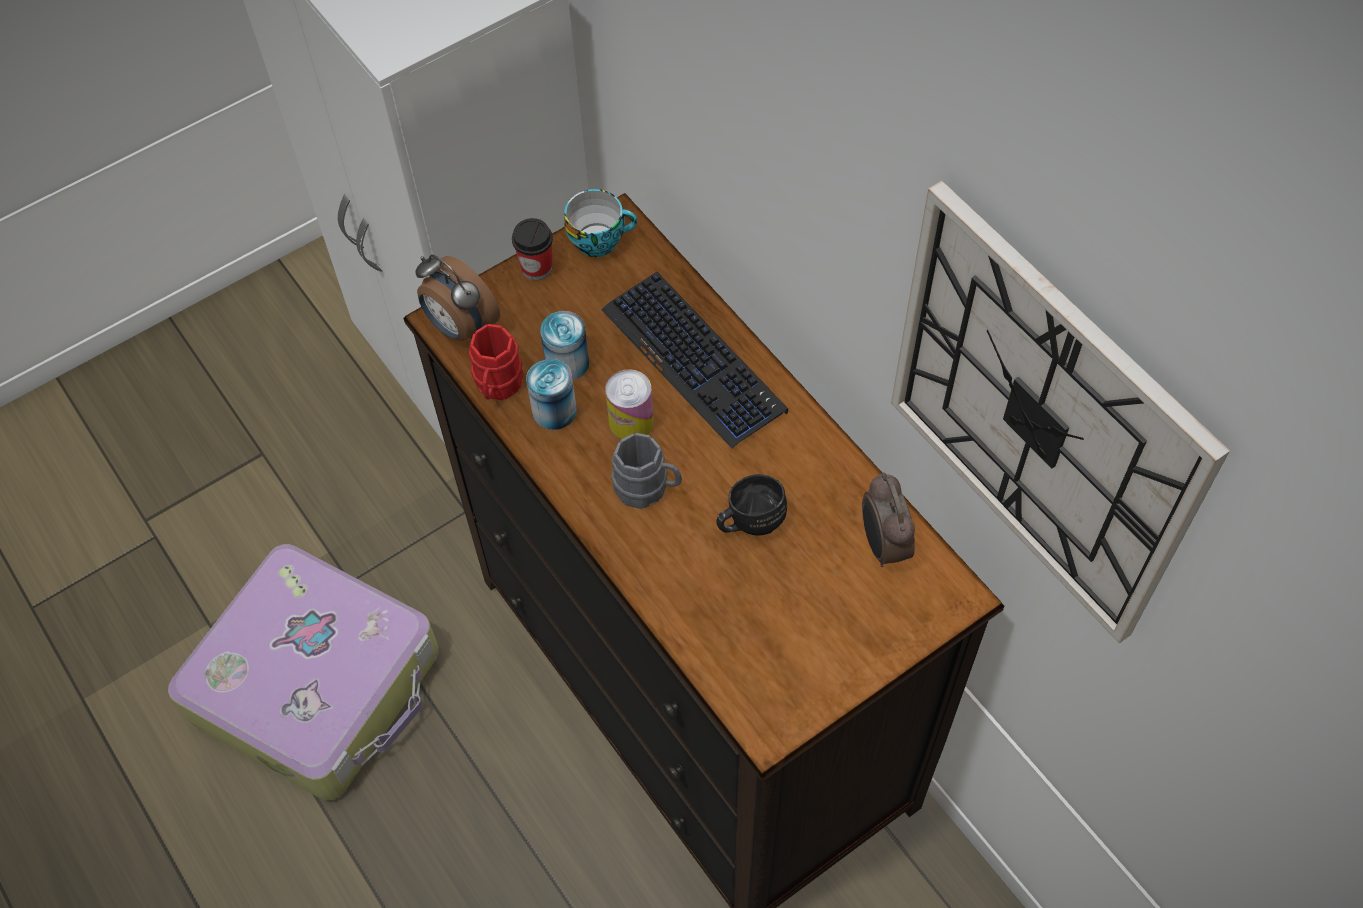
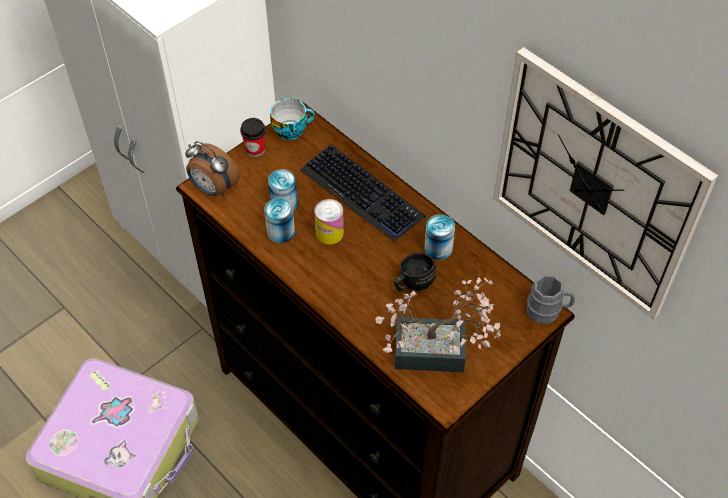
camera: 10 degrees left, 5 degrees down
(497, 385) = (242, 221): red mug -> none
(648, 488) = (347, 271): grey mug -> grey mug (547, 311)
(772, 643) = (439, 352): none -> potted plant
(800, 466) = (438, 248): none -> can
(882, 545) = (496, 288): alarm clock -> none

